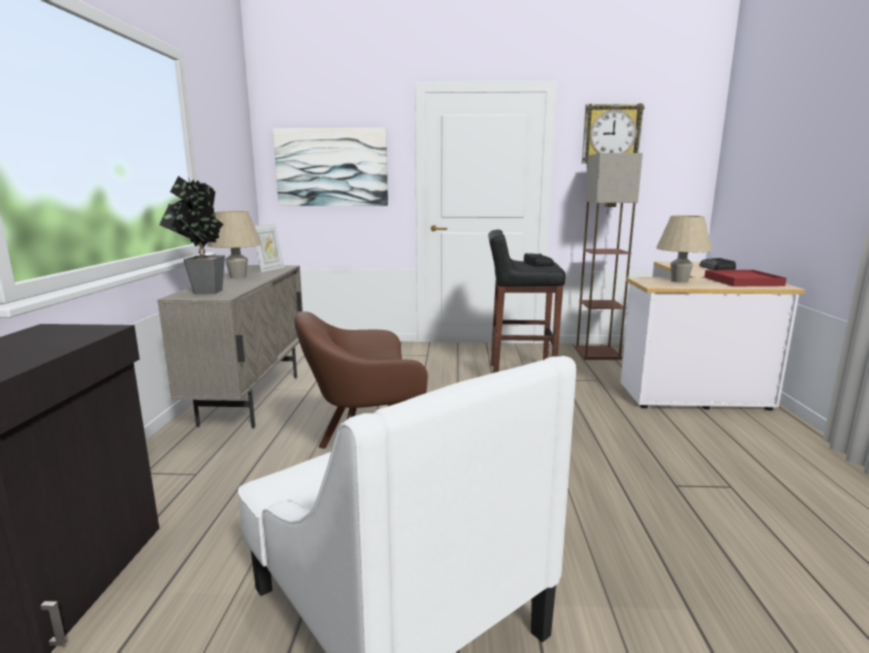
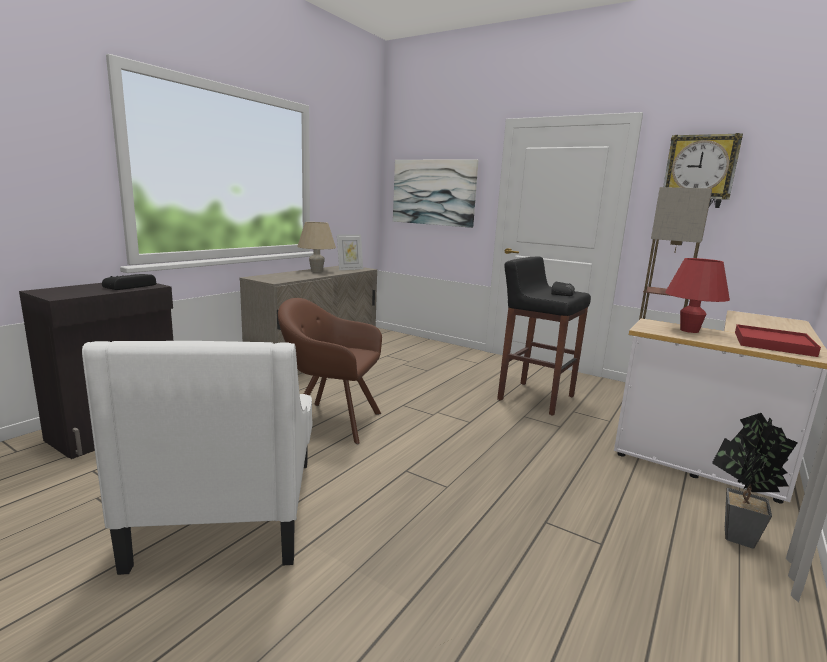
camera: 30 degrees right, 0 degrees up
(204, 292) = (271, 277): potted plant -> potted plant (735, 539)
(679, 281) = (689, 330): beige table lamp -> red table lamp
(717, 268) = (787, 328): radio -> radio (128, 286)

